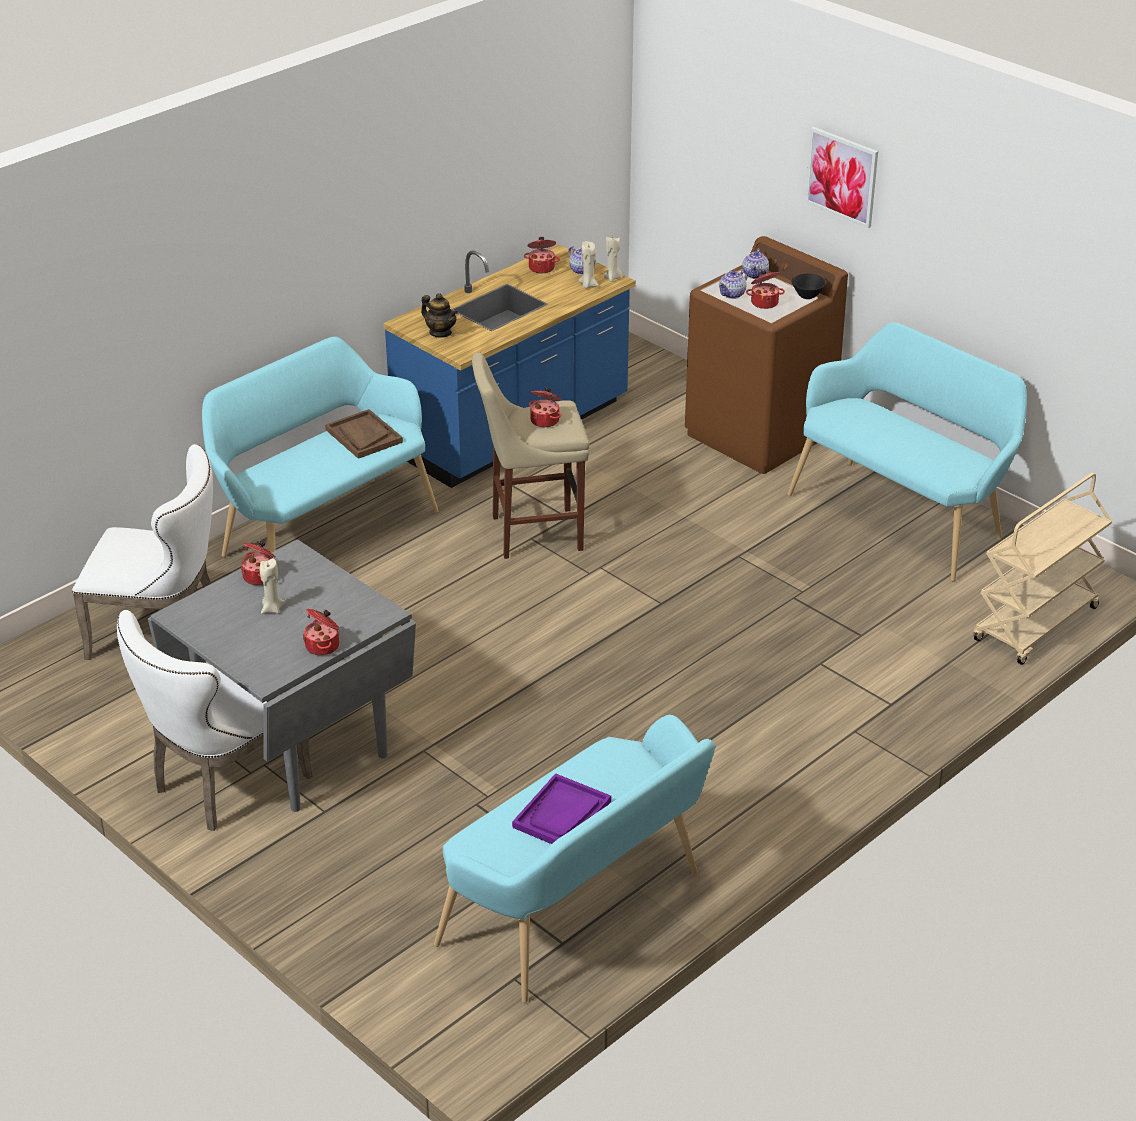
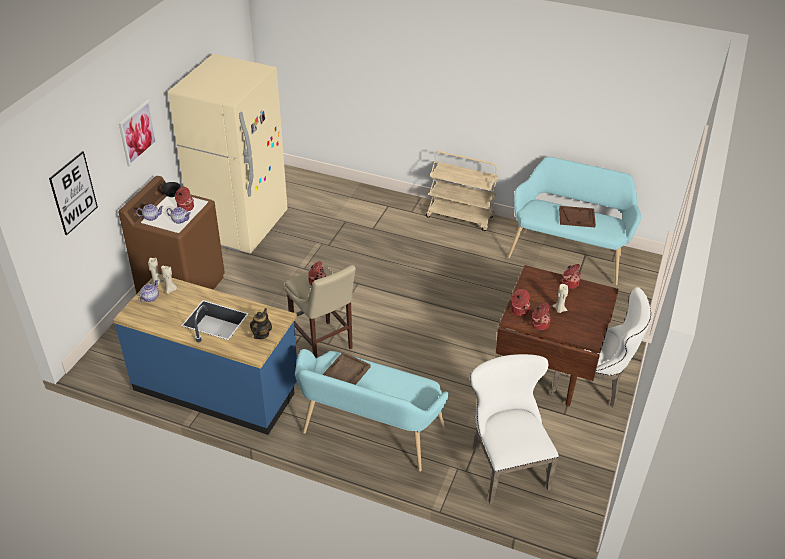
camera: 115 degrees left, 5 degrees up
(293, 748) = (548, 370): grey dining table -> brown dining table
(542, 267) = (152, 316): cooking pot -> cooking pot (519, 310)
(562, 815) = (577, 217): purple tray -> brown tray
(712, 133) = (73, 193): none -> picture
(902, 515) = (241, 226): turquoise bench -> beige fridge
(1036, 625) = (310, 180): beige cart -> beige cart (460, 217)

